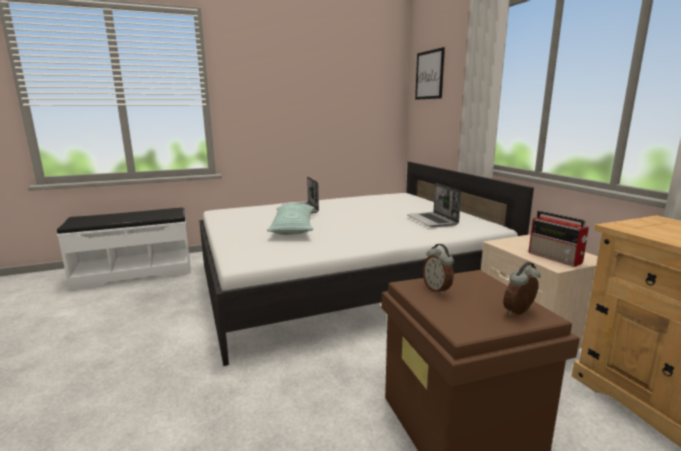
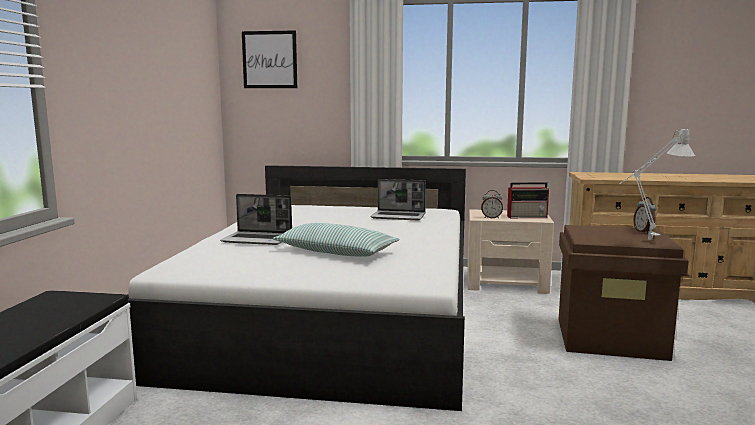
camera: 60 degrees left, 5 degrees down
(437, 289) = (597, 237): alarm clock -> alarm clock (491, 218)
(467, 316) = (645, 240): none -> grey table lamp

